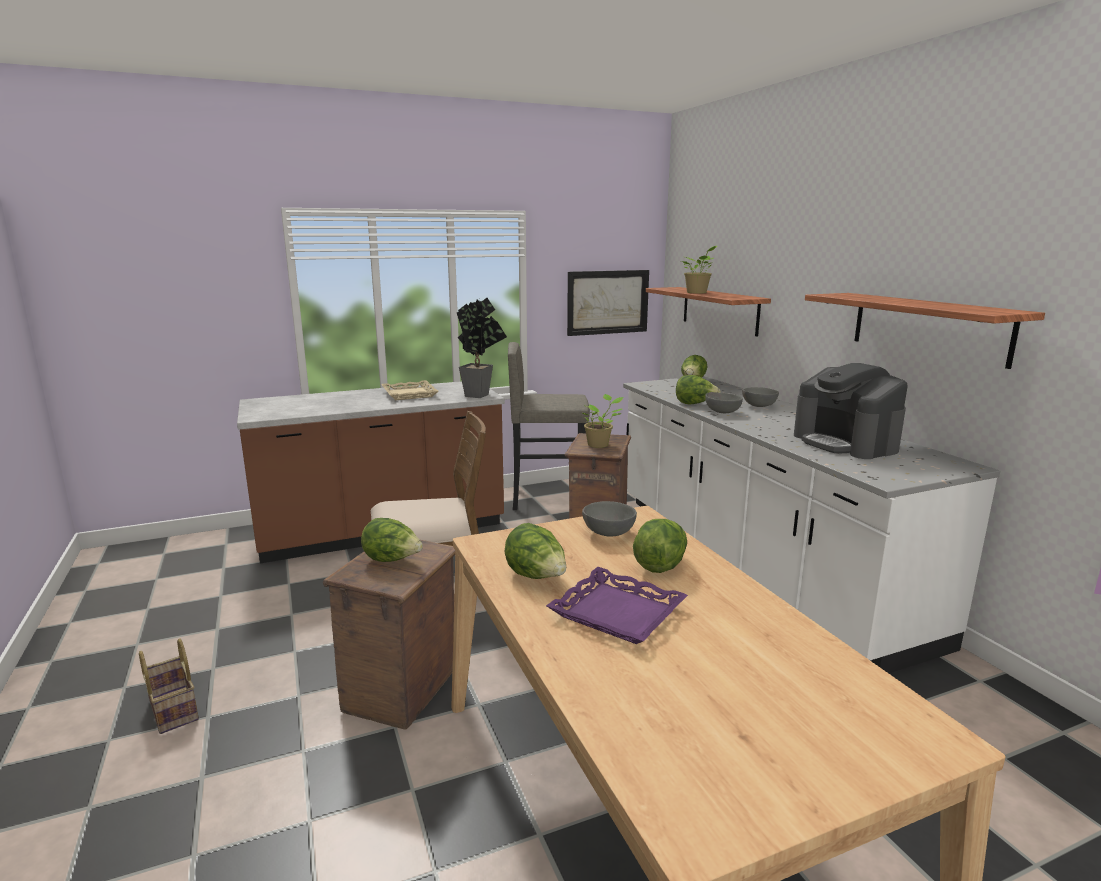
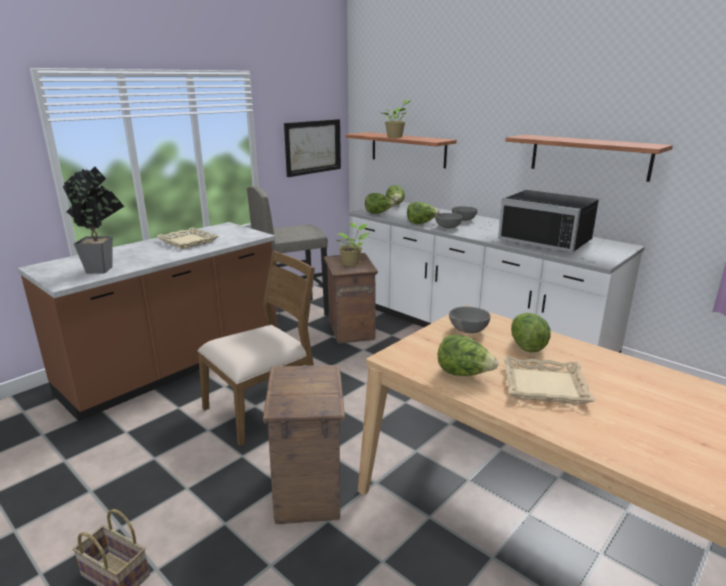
camera: 25 degrees left, 5 degrees up
(392, 560) = (302, 387): lettuce -> lettuce (378, 213)
(480, 394) = (251, 235): potted plant -> potted plant (103, 268)
(618, 612) = (544, 385): purple tray -> beige tray
(845, 443) = (547, 240): coffee machine -> black microwave

